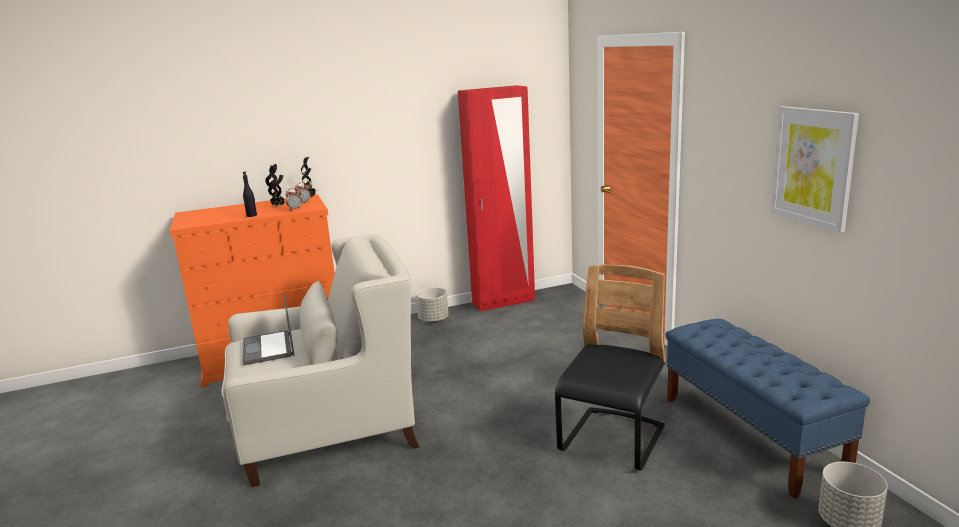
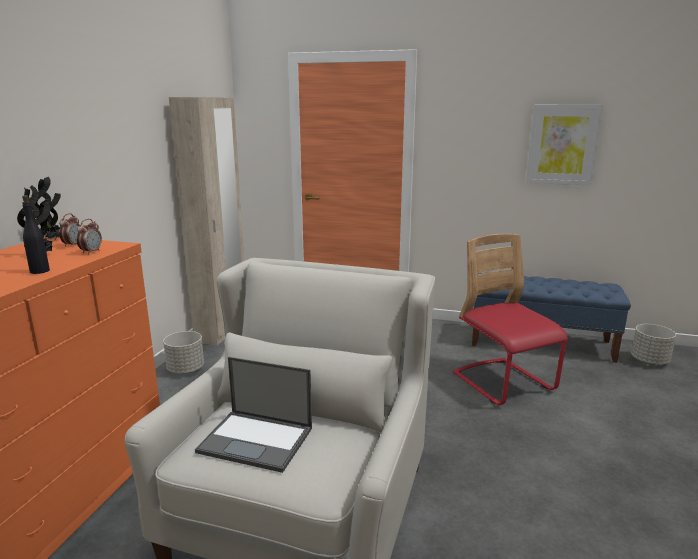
camera: 55 degrees left, 0 degrees up
(503, 302) = (222, 331): red wardrobe -> beige wardrobe
(612, 441) = (503, 383): black chair -> red chair

